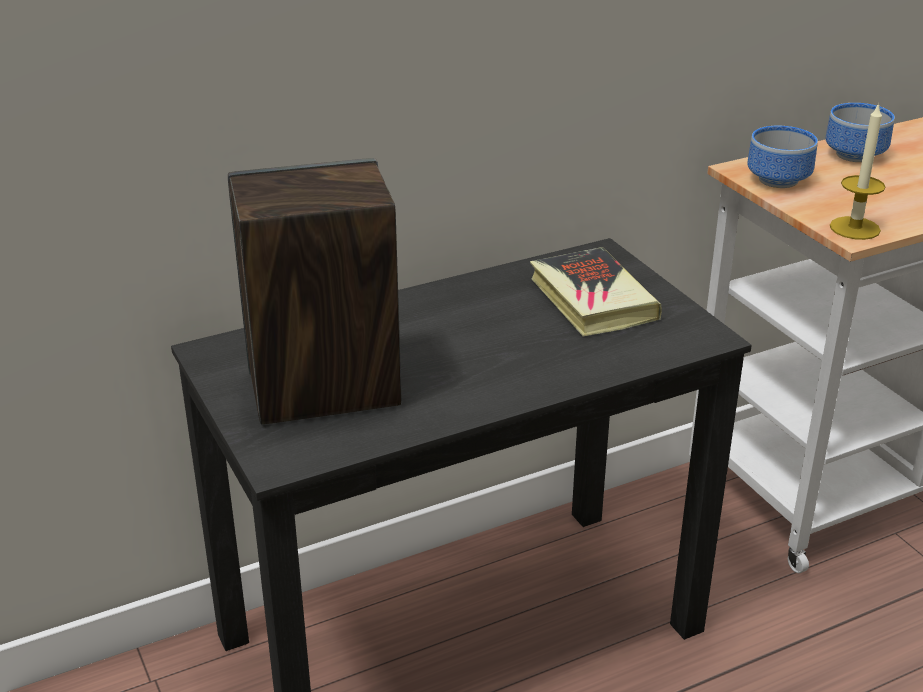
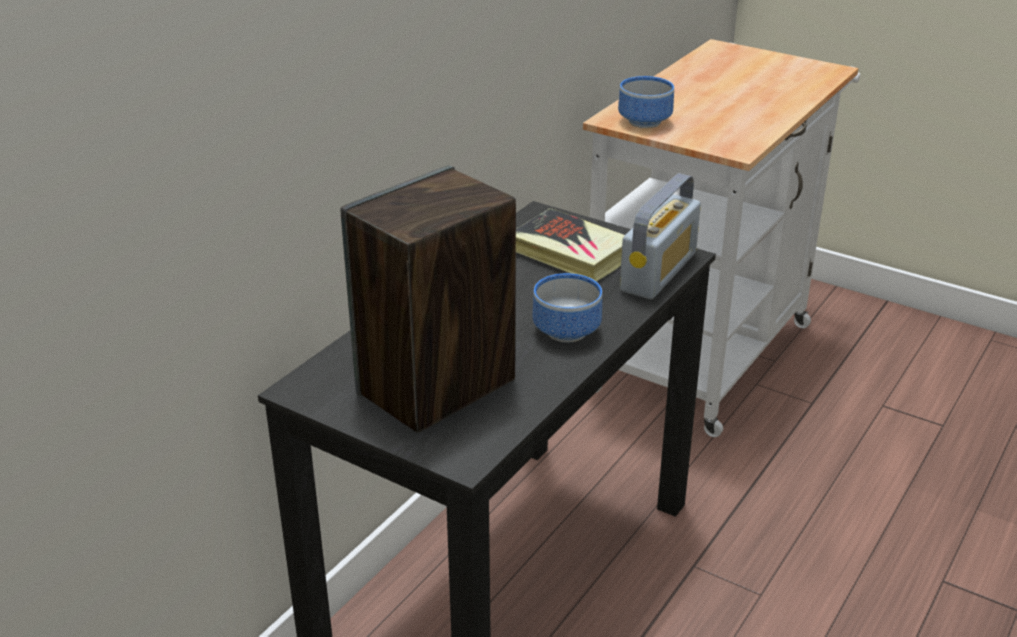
camera: 30 degrees left, 0 degrees up
(664, 345) = (658, 272): none -> radio
(854, 228) = (733, 145): candle -> none
(857, 155) = (678, 91): bowl -> bowl (569, 332)

